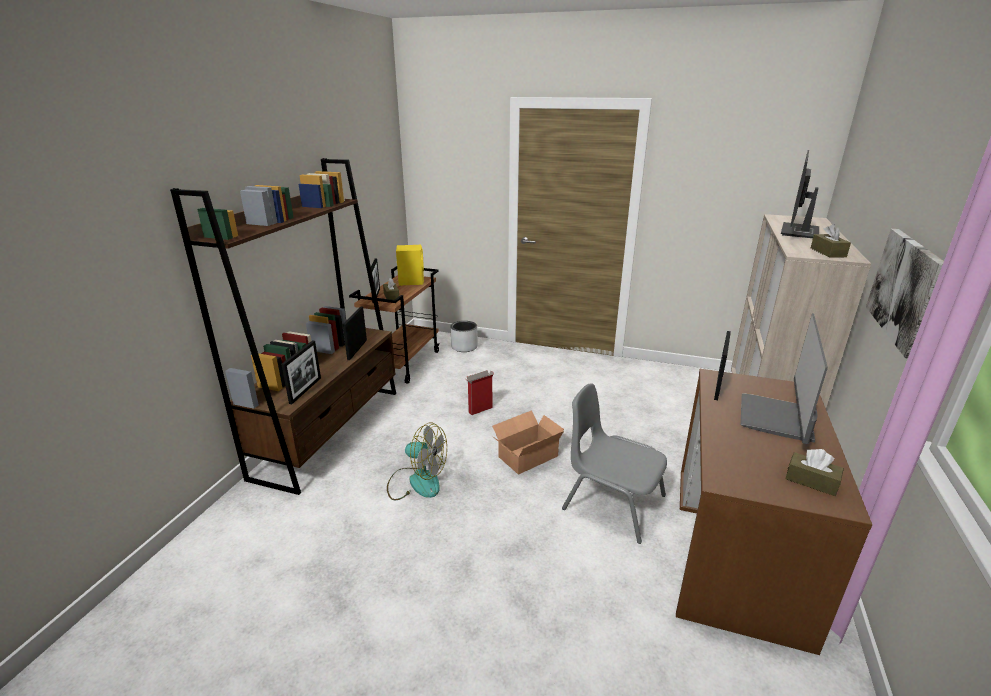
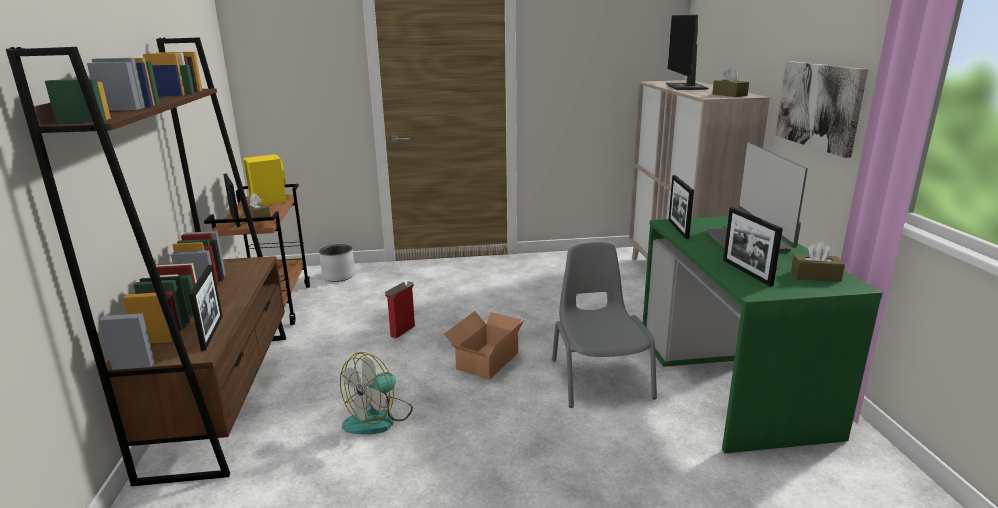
camera: 25 degrees left, 5 degrees down
(357, 349) = (246, 280): picture frame -> picture frame (747, 272)
(417, 482) = (379, 418): fan -> fan turned 135 degrees clockwise
(612, 502) = (599, 377): grey chair -> grey chair turned 75 degrees clockwise
(738, 547) = (731, 381): brown desk -> green desk

